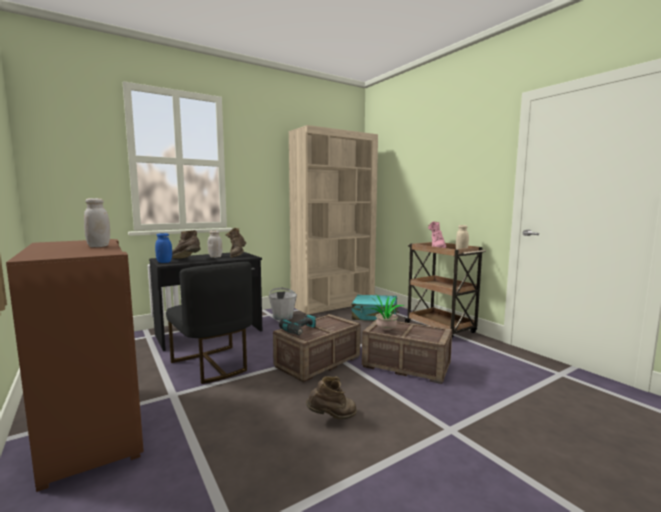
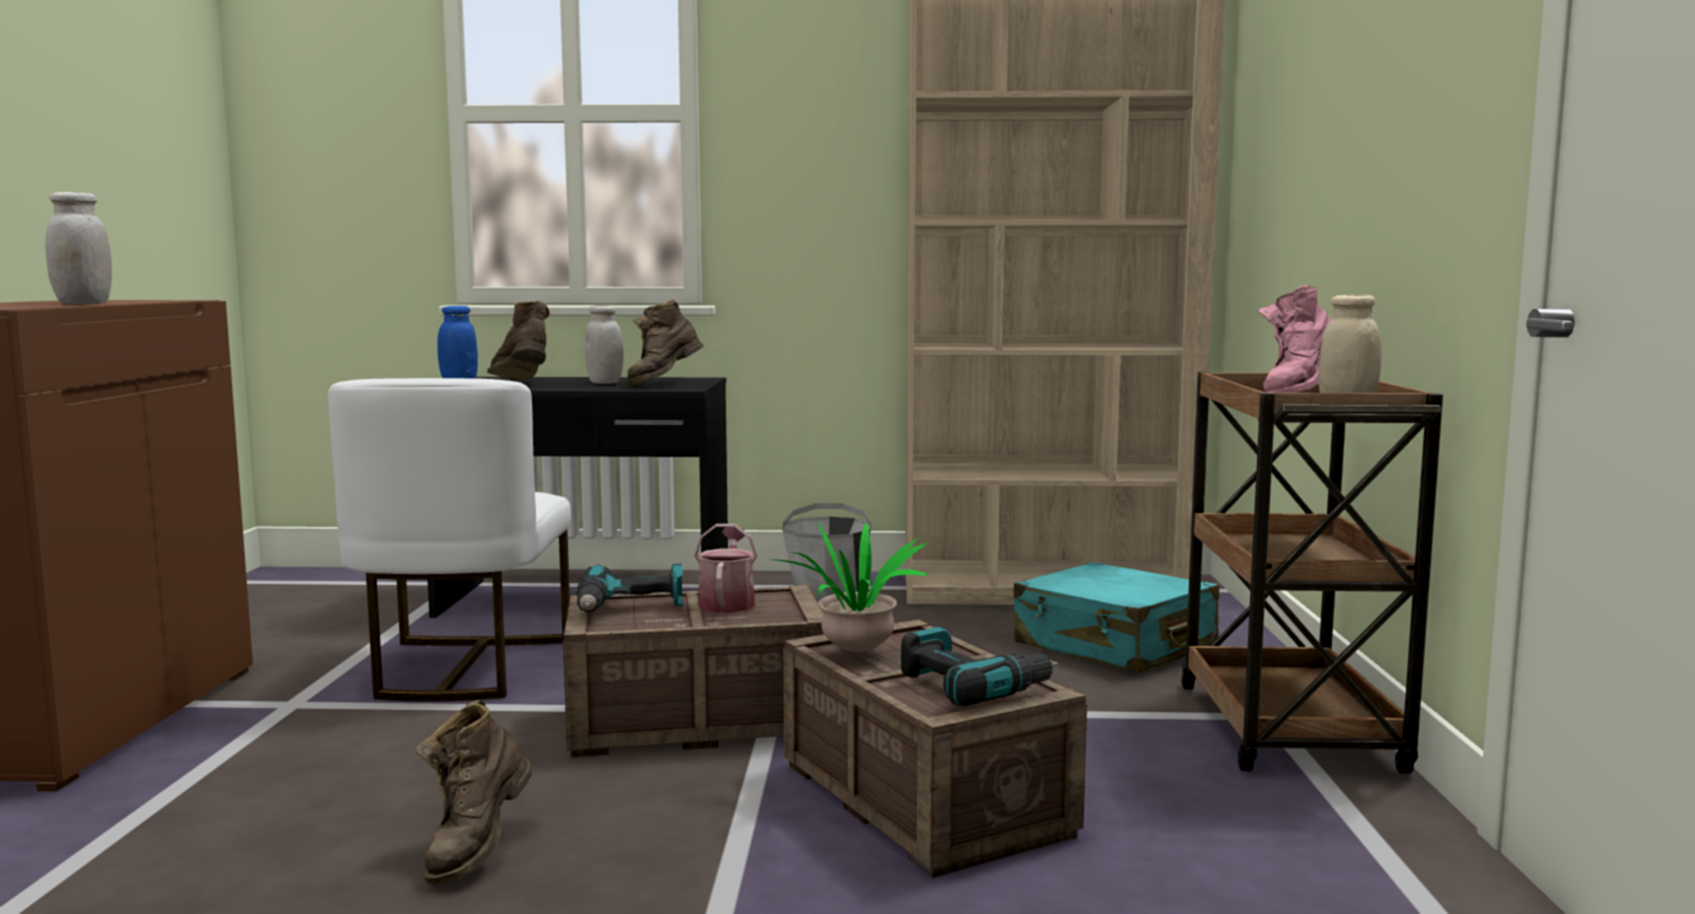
camera: 35 degrees right, 0 degrees up
(212, 365) = (463, 668): black chair -> white chair
(322, 323) = (727, 602): none -> watering can
(332, 418) = (477, 851): brown boot -> brown boot turned 90 degrees clockwise
(428, 332) = (972, 686): none -> power drill

